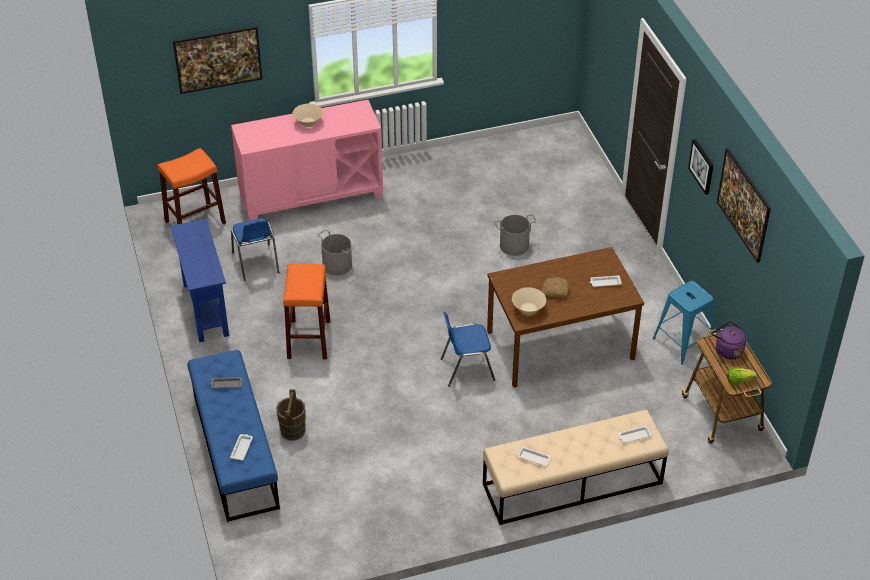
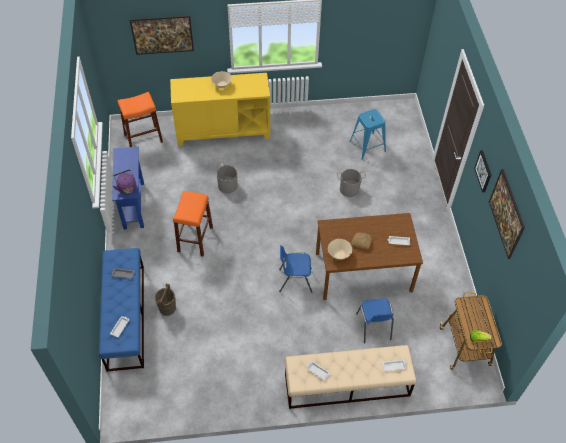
camera: 10 degrees right, 10 degrees up
(256, 263) = (175, 175): blue chair -> blue chair (373, 327)
(311, 196) = (223, 130): pink cabinet -> yellow cabinet
(683, 342) = (450, 284): blue stool -> blue stool (367, 146)
(727, 350) = (474, 311): purple kettle -> purple kettle (126, 187)

